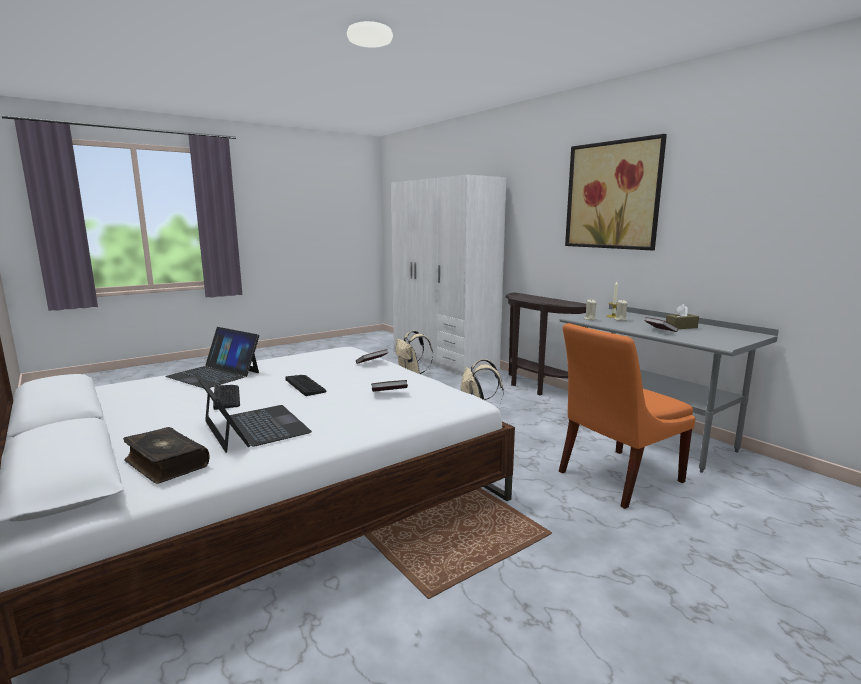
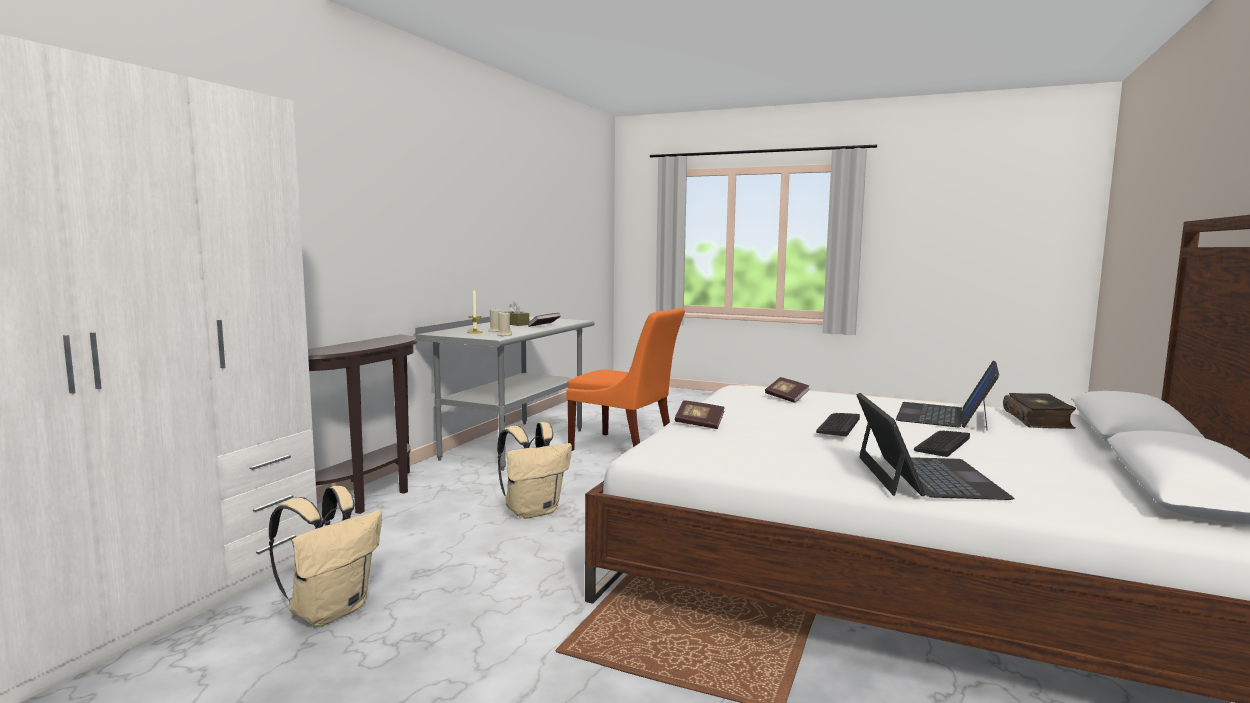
camera: 120 degrees left, 5 degrees down
(612, 195) = (399, 183): picture -> none

